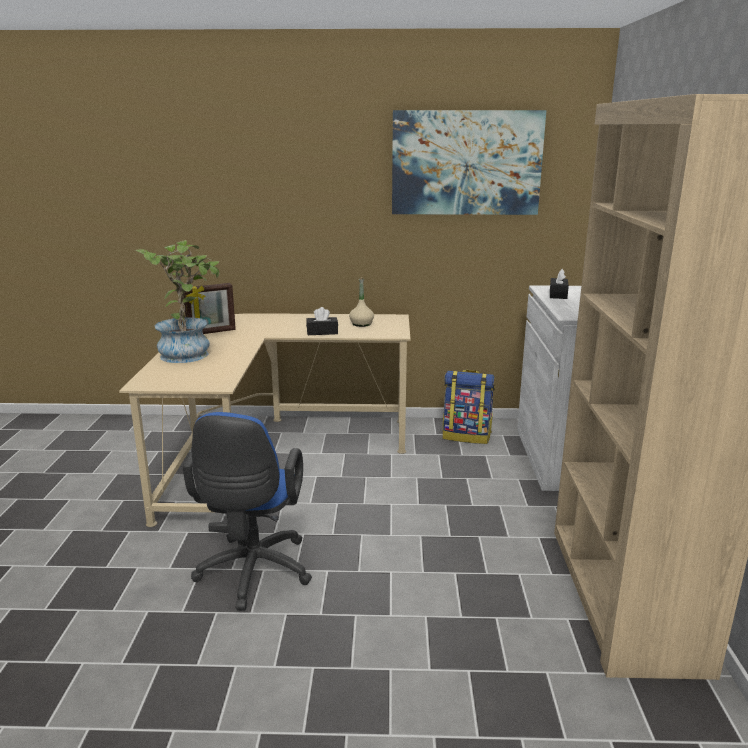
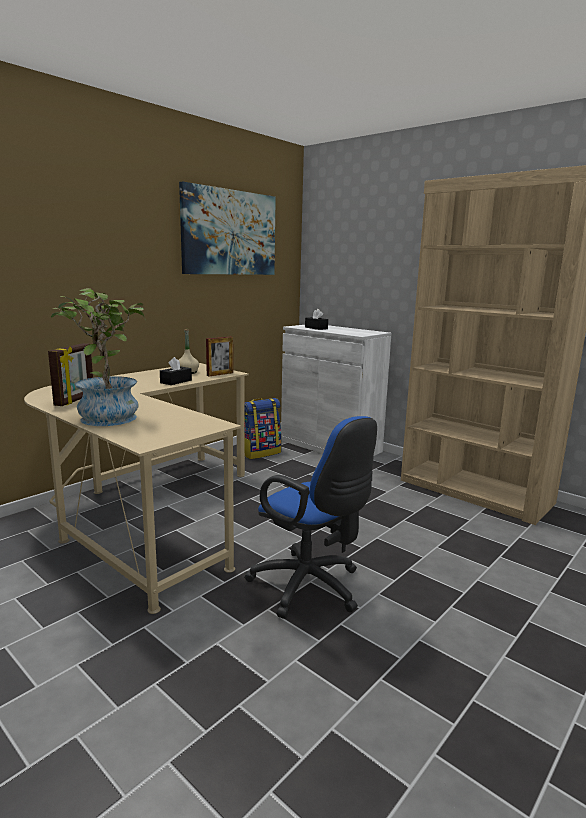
camera: 50 degrees left, 5 degrees down
(381, 333) = (220, 374): none -> picture frame

